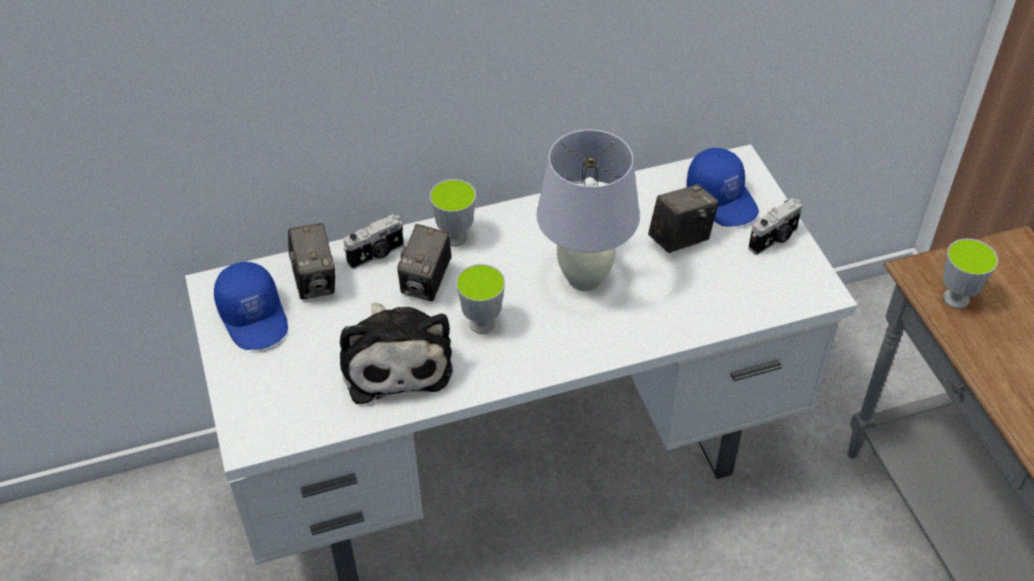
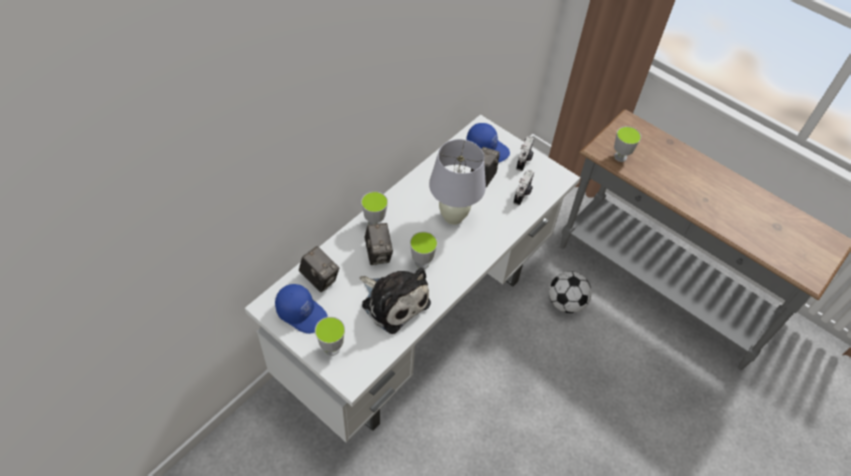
camera: 35 degrees left, 5 degrees up
(256, 383) = (332, 348): none -> cup
(377, 255) = (341, 250): camera -> camera (523, 194)
(795, 548) = (565, 303): none -> football

